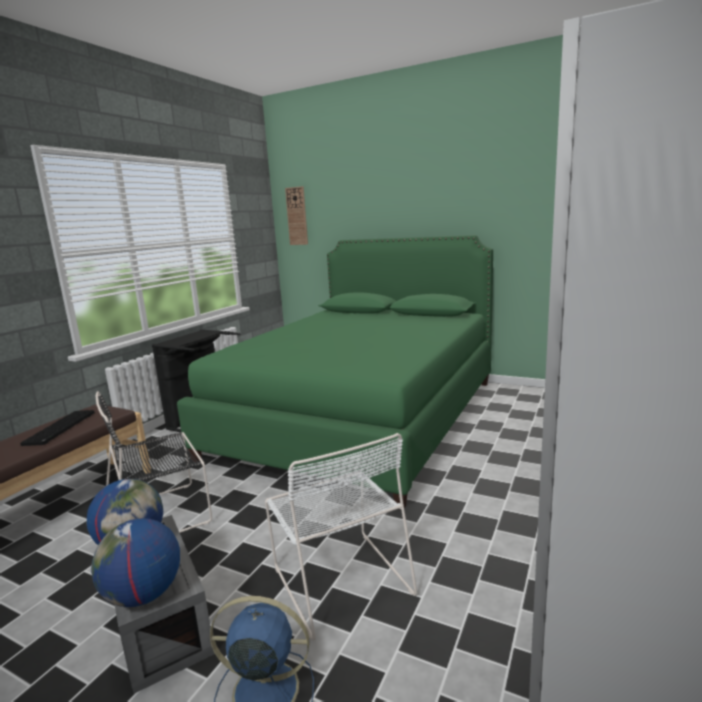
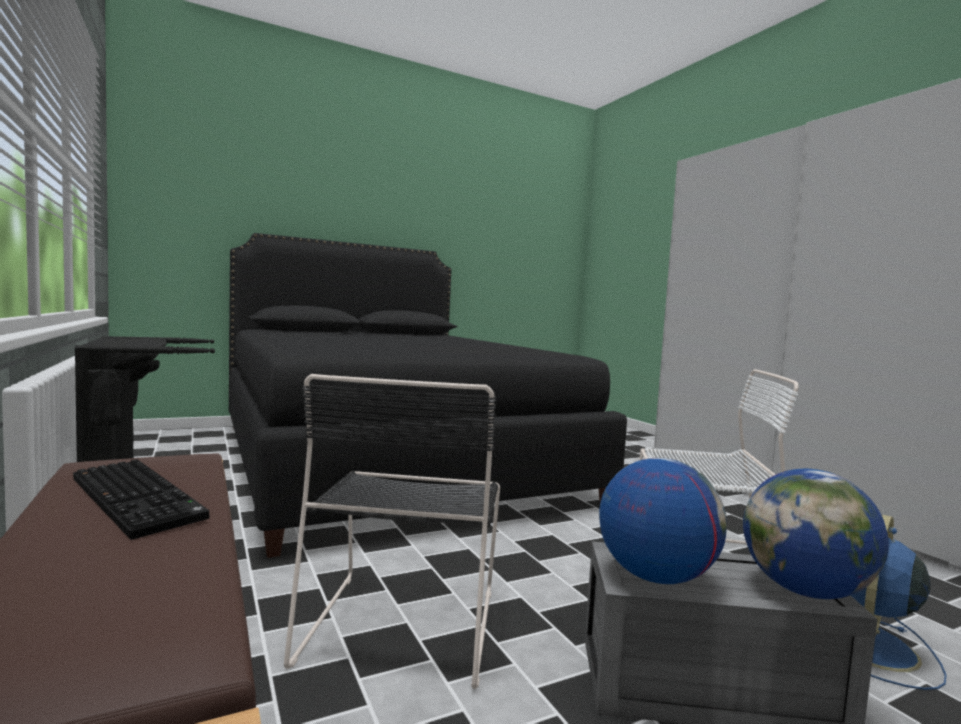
camera: 55 degrees left, 10 degrees down
(297, 216) = (163, 185): wall clock -> none
(361, 417) = (386, 460): green bed -> black bed

